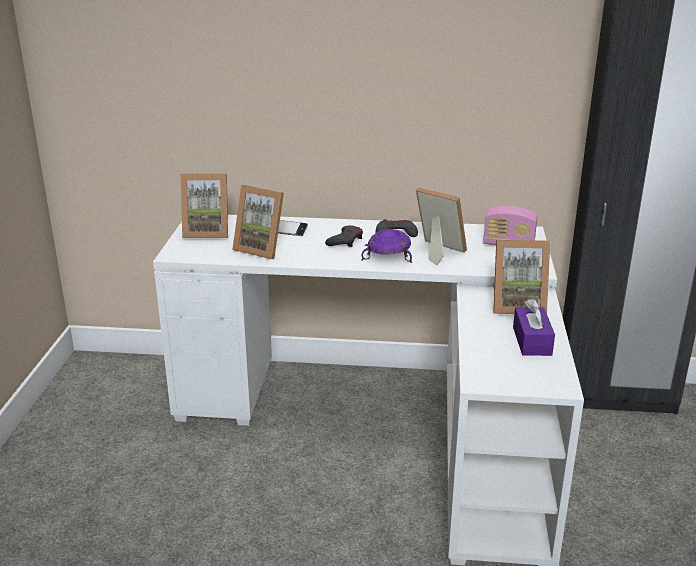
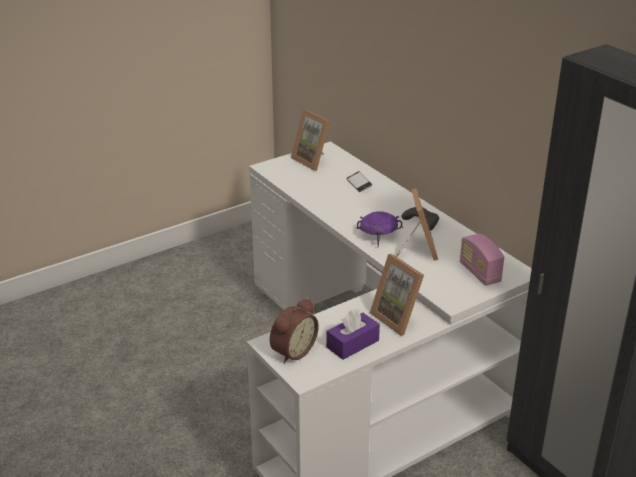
camera: 50 degrees right, 5 degrees up
(262, 248) = (319, 188): picture frame -> none
(345, 240) = (378, 209): grey game controller -> none
(508, 374) = (292, 351): none -> alarm clock

